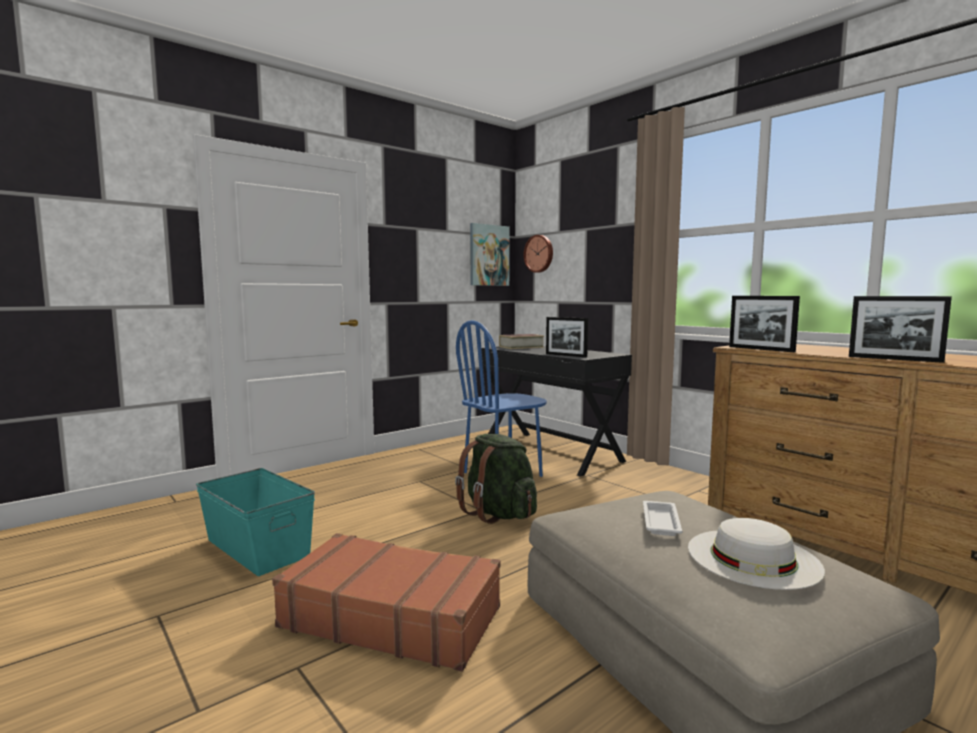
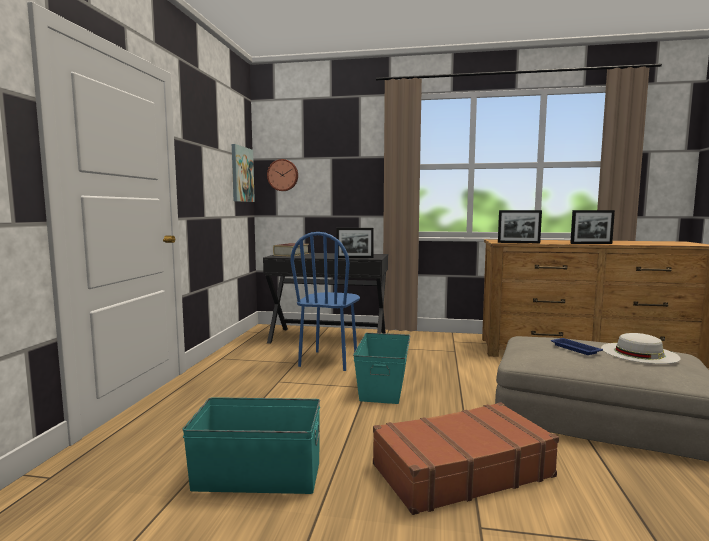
camera: 40 degrees left, 0 degrees up
(498, 514) = (382, 386): green backpack -> turquoise storage box
(661, 521) = (574, 349): white tray -> blue tray

